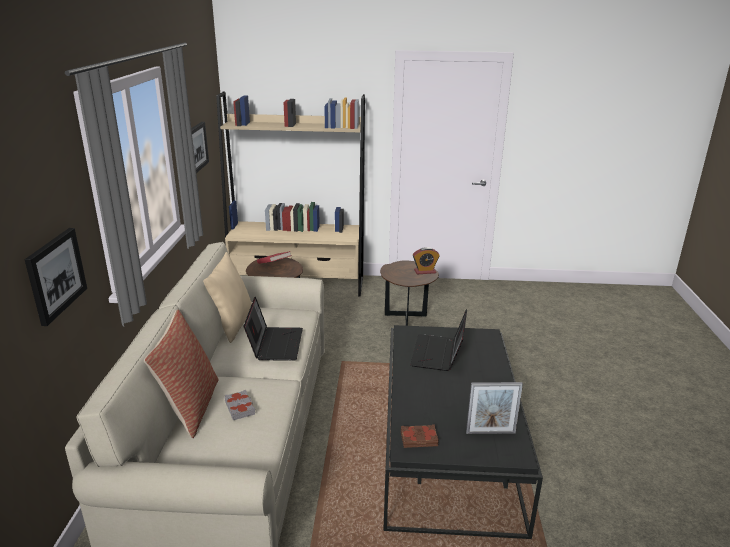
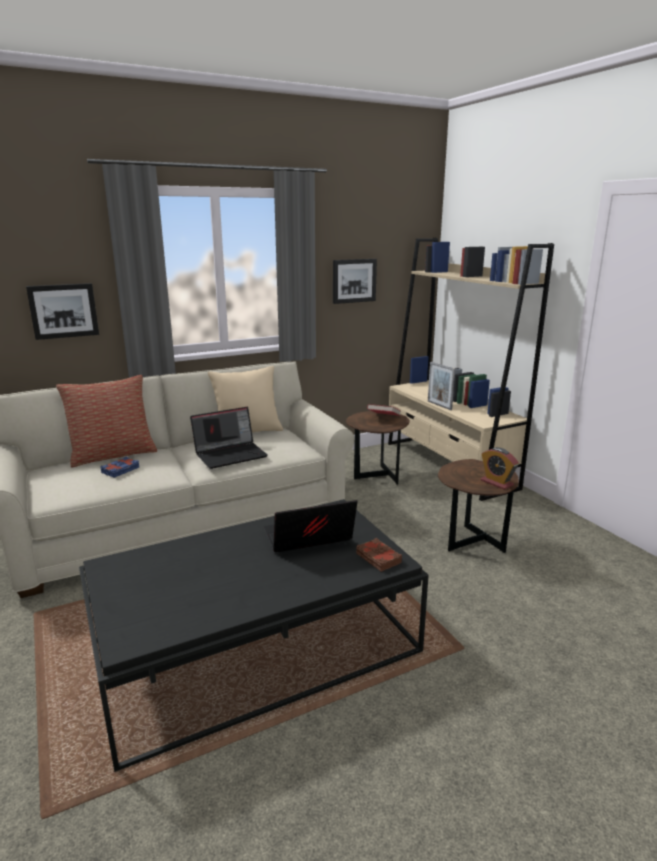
camera: 60 degrees right, 5 degrees down
(240, 407) = (121, 470): grey book -> blue book
(419, 439) = (126, 568): brown book -> brown book (378, 558)
(490, 432) = (163, 612): picture frame -> picture frame (439, 405)

